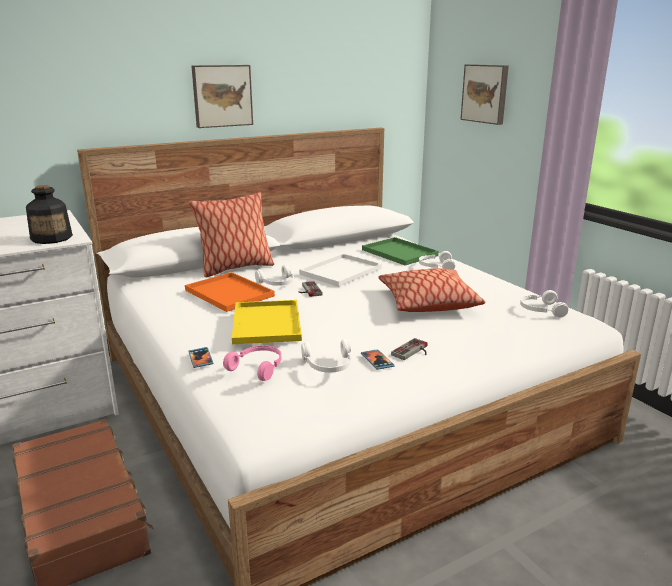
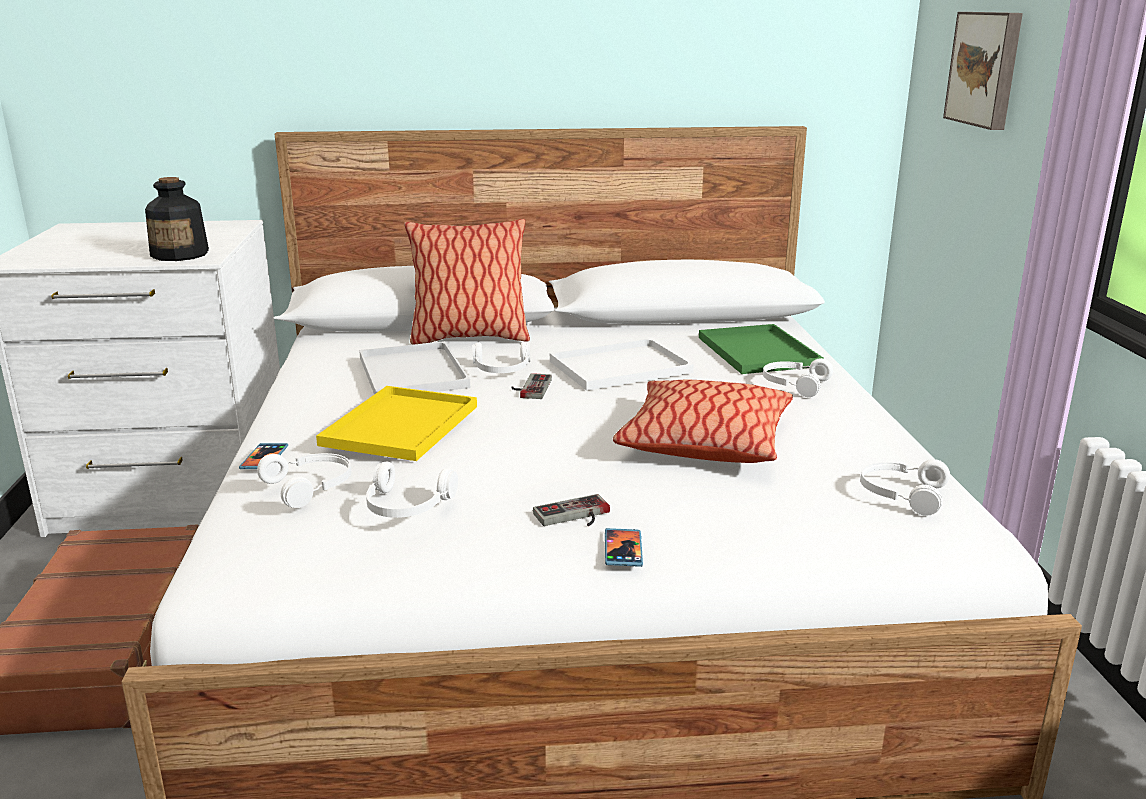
camera: 25 degrees right, 0 degrees up
(222, 96) = (507, 60): picture -> none
(231, 293) = (414, 373): orange tray -> white tray
(258, 367) = (311, 487): pink headphones -> white headphones
(377, 361) = (498, 517): phone -> phone (623, 550)

